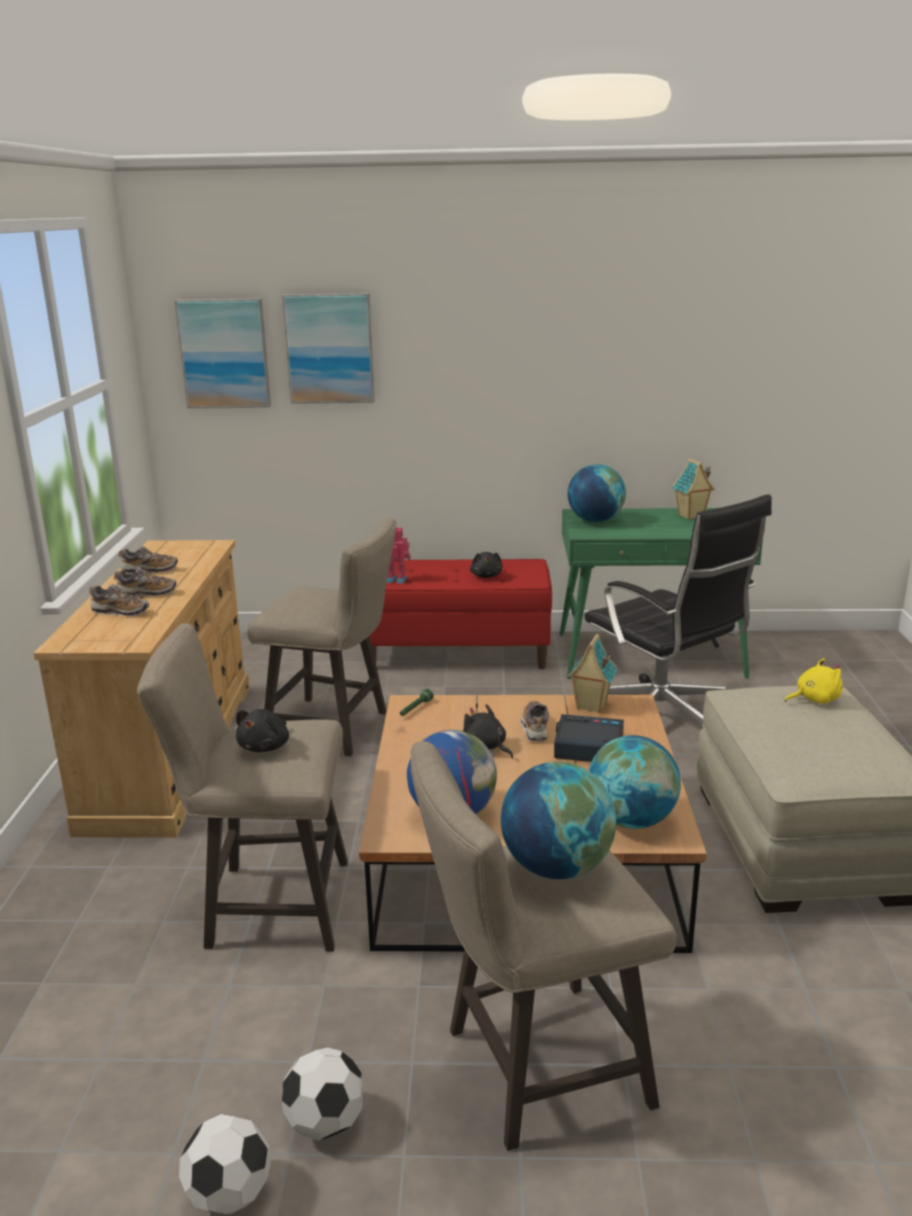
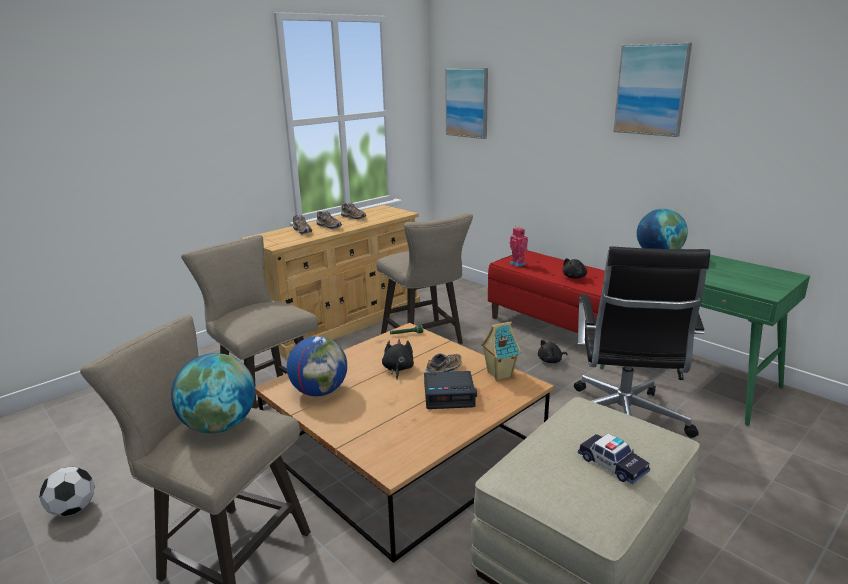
camera: 45 degrees right, 0 degrees up
(265, 746) = (254, 312): black plush toy -> black plush toy (551, 361)
(325, 1123) = (134, 509): football -> none
(329, 348) = (520, 103): picture -> picture (651, 90)
(588, 747) = (449, 395): alarm clock -> alarm clock turned 120 degrees clockwise
(631, 820) = (389, 446): globe -> none
(691, 516) = (747, 271): toy house -> none
(814, 699) = (637, 437): yellow plush toy -> none
(839, 727) = (612, 464): none -> toy car

